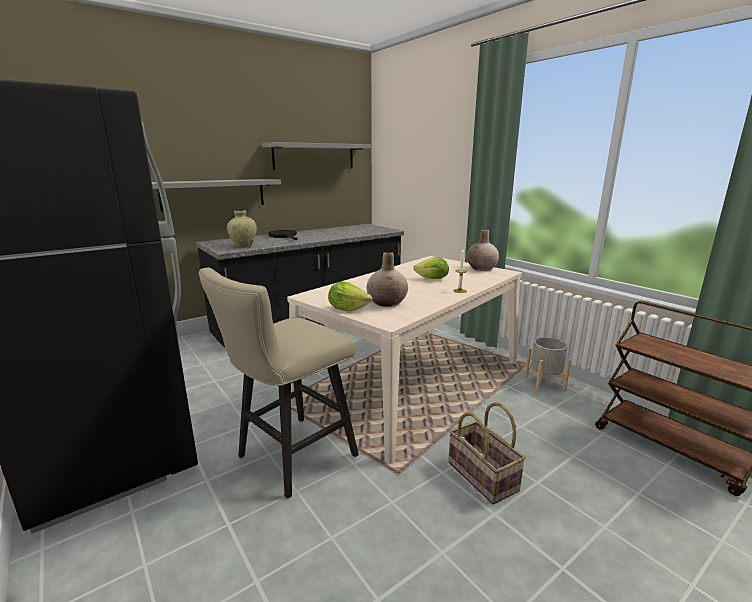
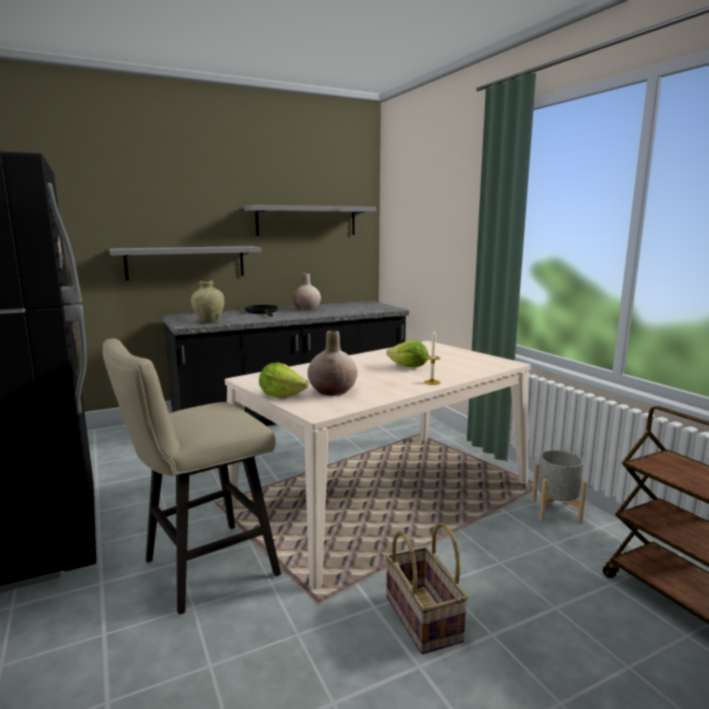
camera: 10 degrees right, 5 degrees down
(482, 268) = (481, 358): beige vase -> beige vase (306, 309)

